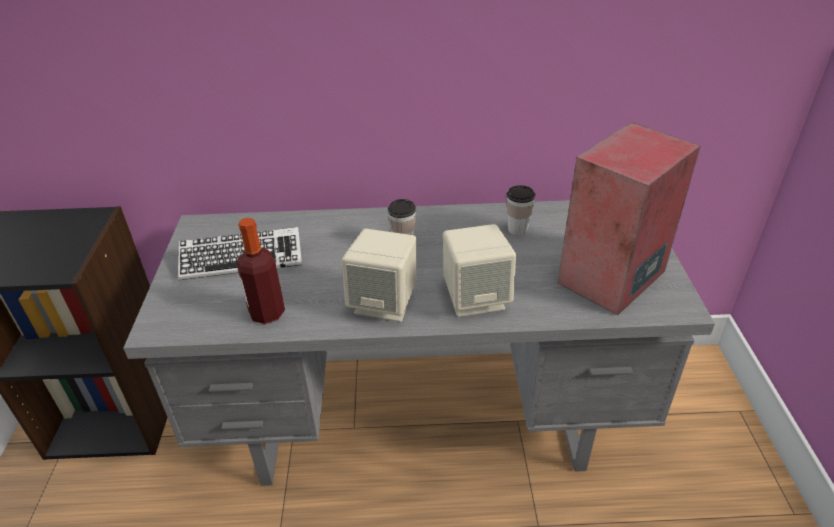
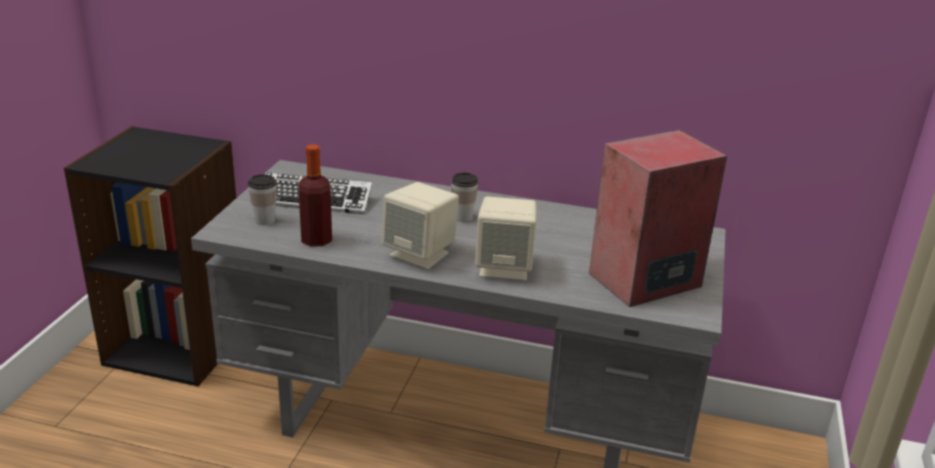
camera: 15 degrees right, 10 degrees down
(517, 229) = (578, 228): cup -> cup (265, 220)

